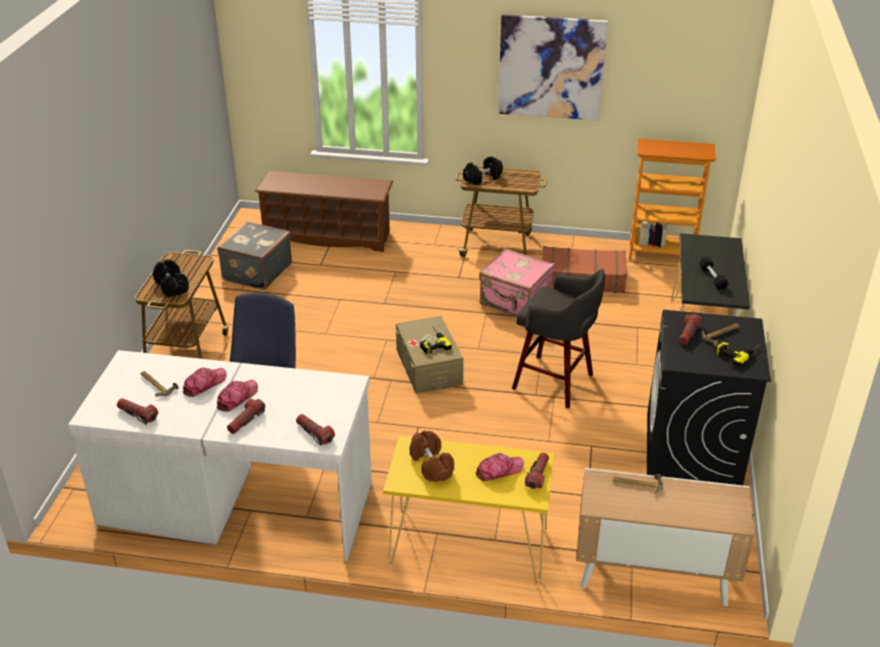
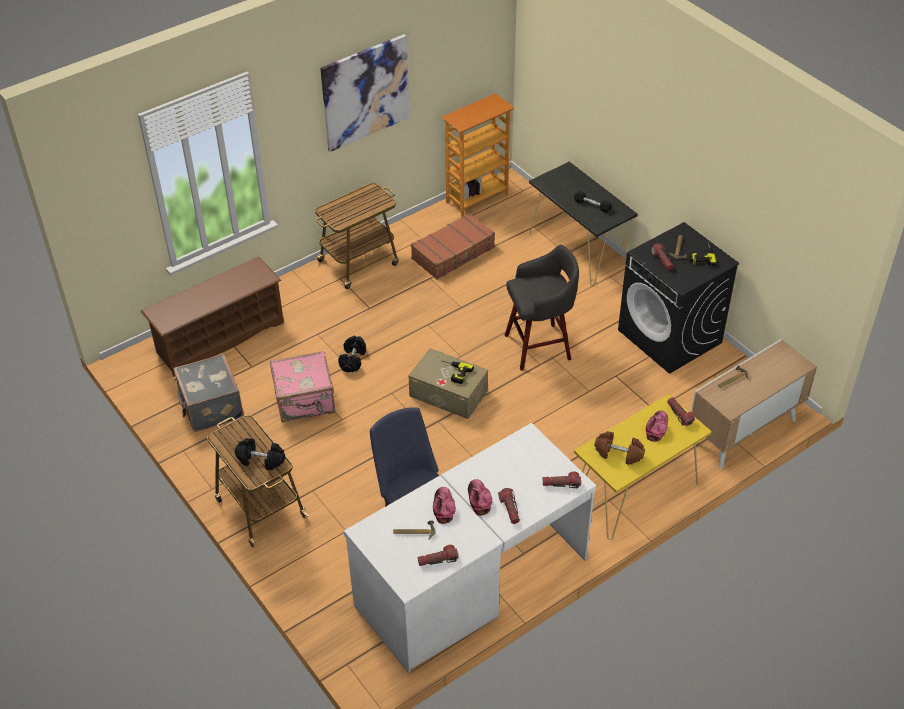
camera: 45 degrees left, 10 degrees up
(482, 178) = (342, 214): black dumbbell -> black dumbbell (352, 360)
(515, 302) = (435, 302): pink suitcase -> pink suitcase (305, 401)

